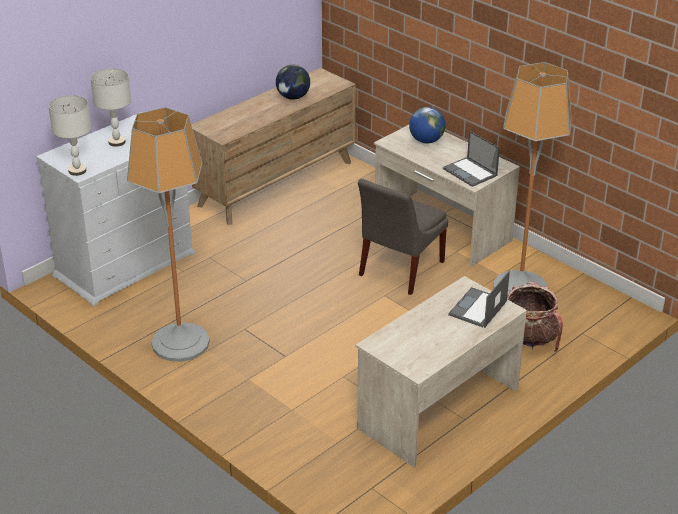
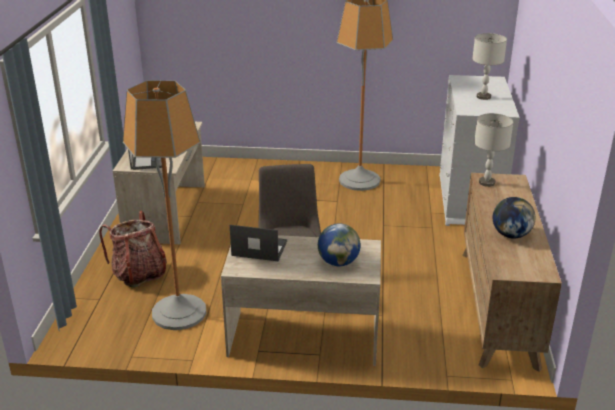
camera: 140 degrees right, 5 degrees down
(77, 171) = (463, 78): grey table lamp -> grey table lamp (487, 182)

